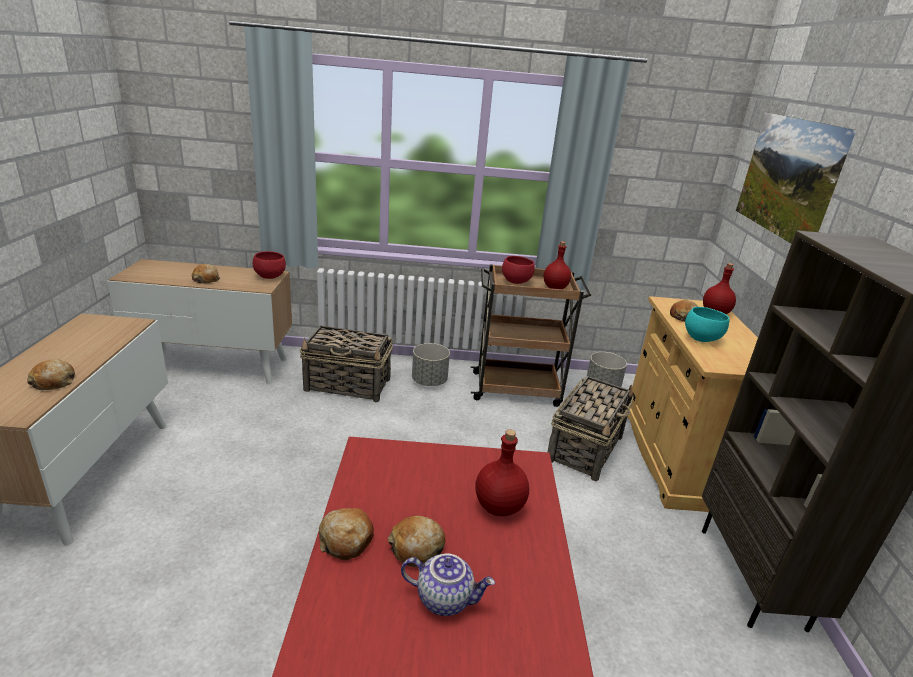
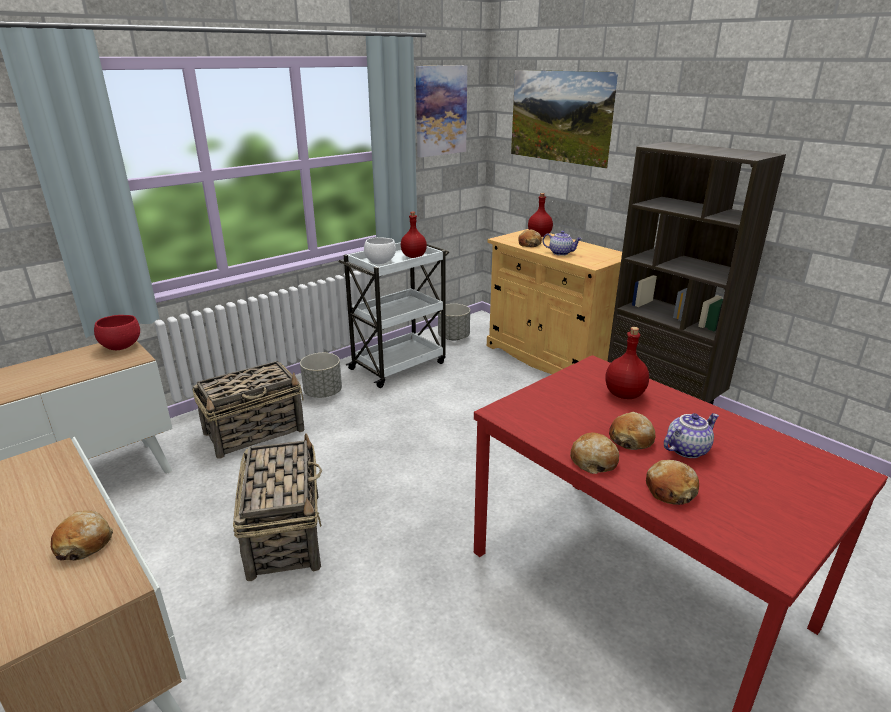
camera: 40 degrees left, 0 degrees up
(206, 279) = (46, 378): bread -> bread (670, 490)
(516, 282) = (380, 262): red bowl -> white bowl
(518, 389) = (399, 365): brown cart -> white cart
(585, 448) = (496, 380): basket -> basket (285, 533)
(659, 146) = (440, 111): none -> picture
(701, 338) = (561, 253): turquoise bowl -> teapot

